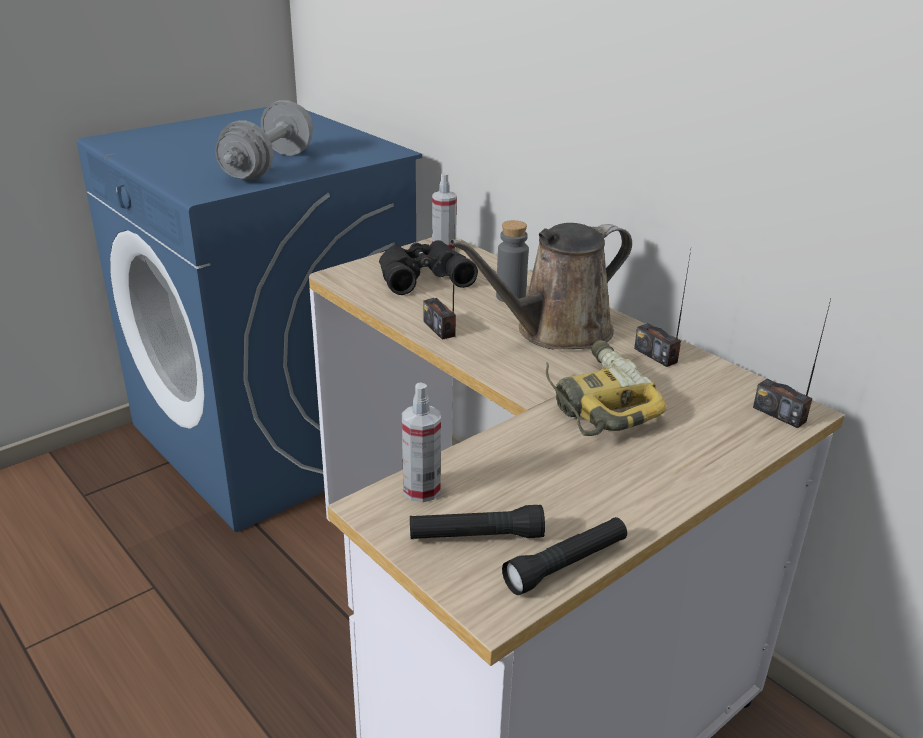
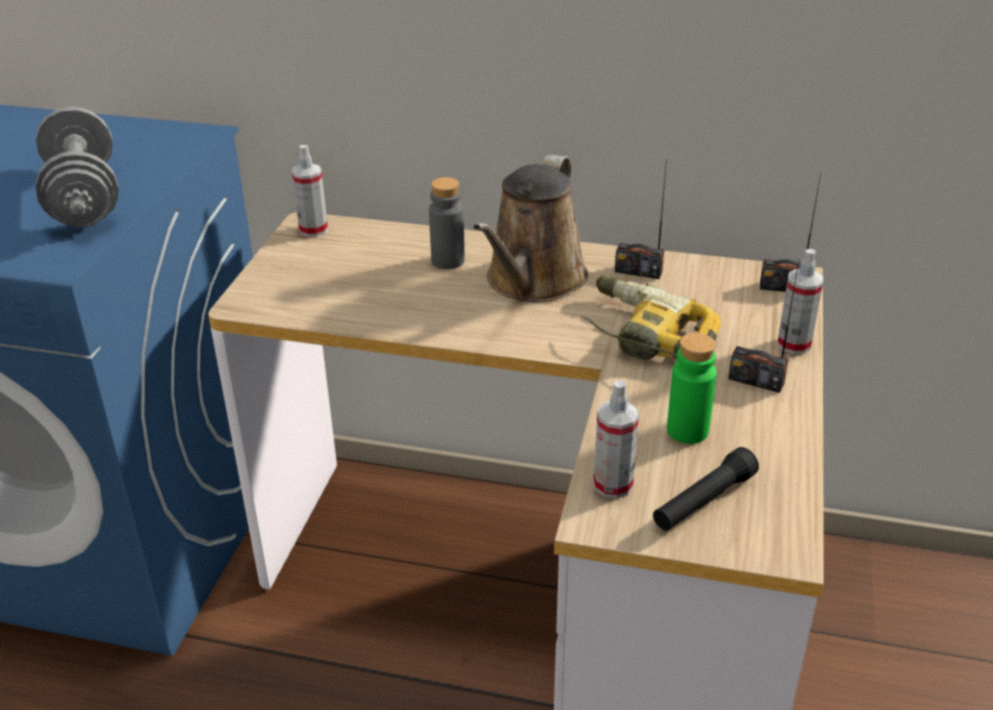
camera: 35 degrees left, 5 degrees up
(421, 275) = (331, 270): black binoculars -> none
(439, 328) = (425, 322): radio -> radio (756, 380)
(535, 481) = (687, 430): none -> green bottle
(566, 565) = (791, 488): black flashlight -> none
(727, 460) = (794, 344): none -> spray bottle

